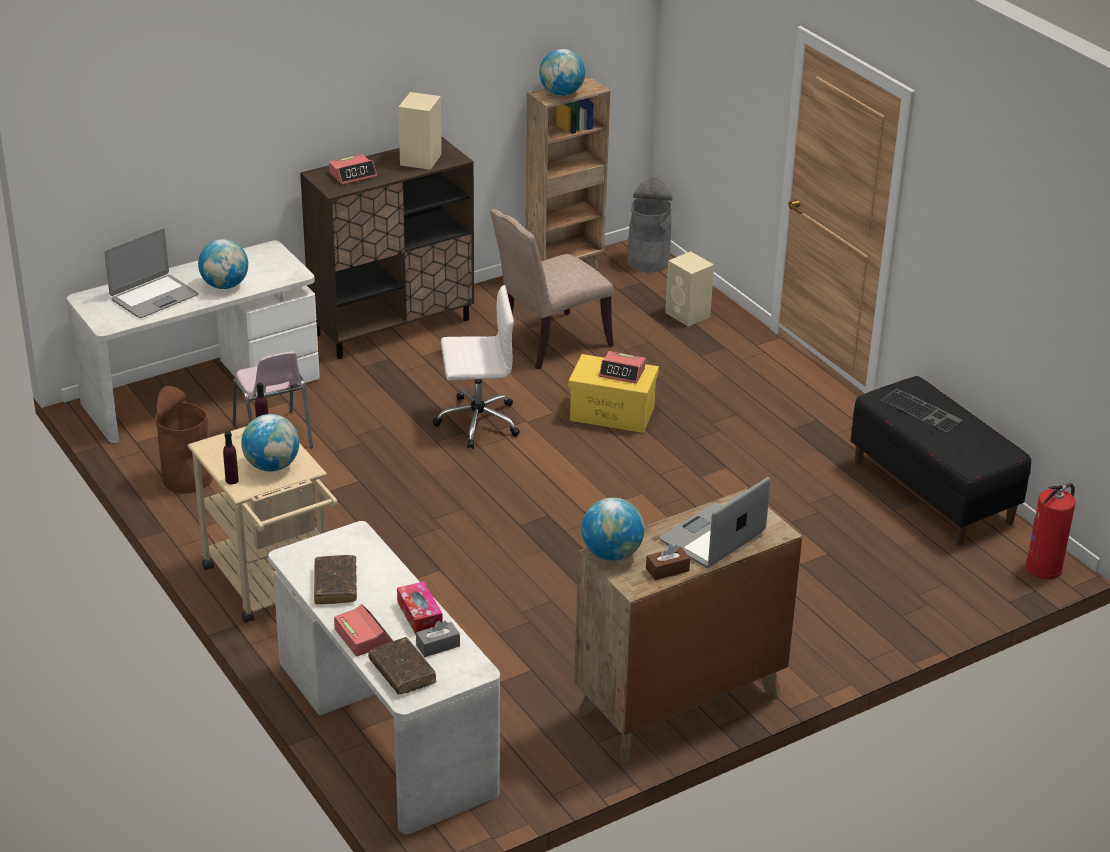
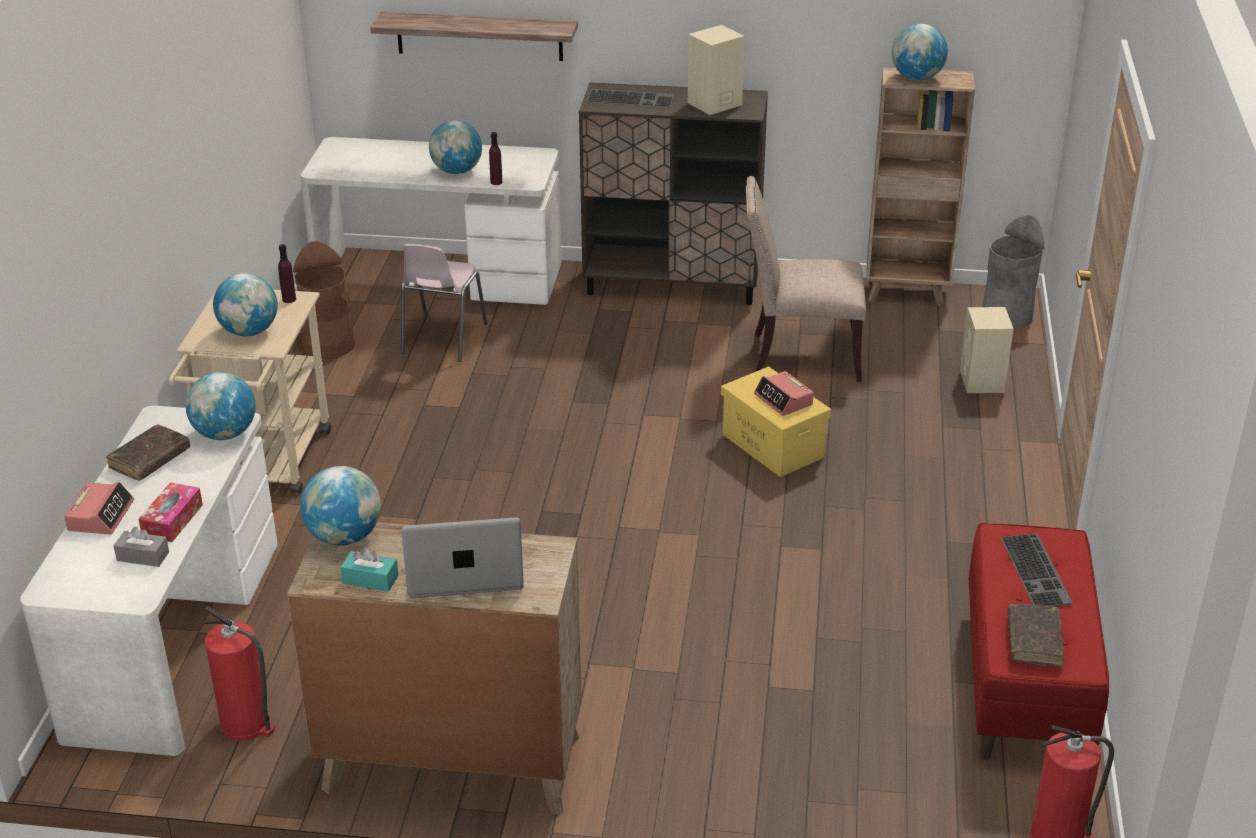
camera: 40 degrees right, 0 degrees up
(154, 297) = (387, 161): laptop -> none
(202, 159) = (479, 36): none -> shelf
(232, 480) = (201, 330): purple bottle -> purple bottle (496, 182)
(353, 175) = (631, 98): alarm clock -> keyboard
(361, 544) = (225, 434): none -> globe
(402, 672) = (79, 565): brown book -> brown book (1033, 641)
(476, 422) = (632, 399): white office chair -> none
(517, 753) = (246, 724): none -> fire extinguisher
(667, 570) = (370, 579): brown tissue box -> turquoise tissue box
(933, 492) = (1026, 683): black bench -> red bench

